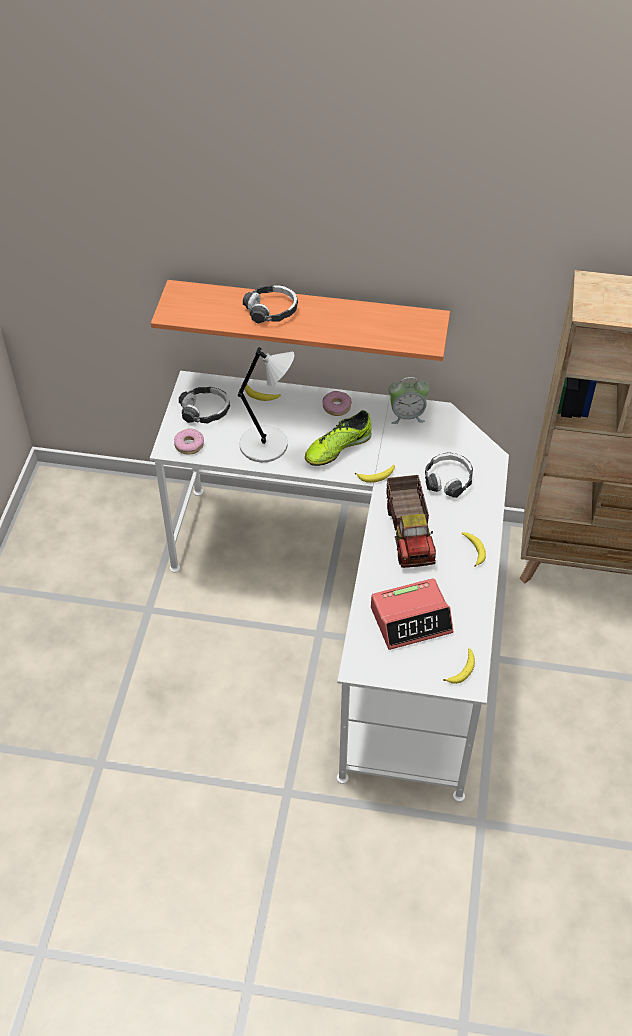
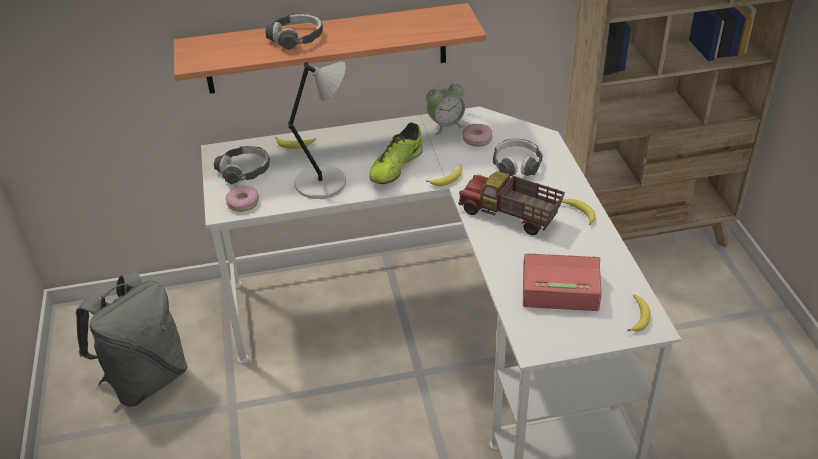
camera: 20 degrees left, 10 degrees down
(88, 559) = (146, 379): none -> grey backpack
(336, 407) = (375, 135): donut -> donut (477, 139)
(410, 533) = (509, 216): toy truck -> toy truck turned 150 degrees clockwise
(411, 620) = (559, 288): alarm clock -> alarm clock turned 135 degrees counterclockwise

